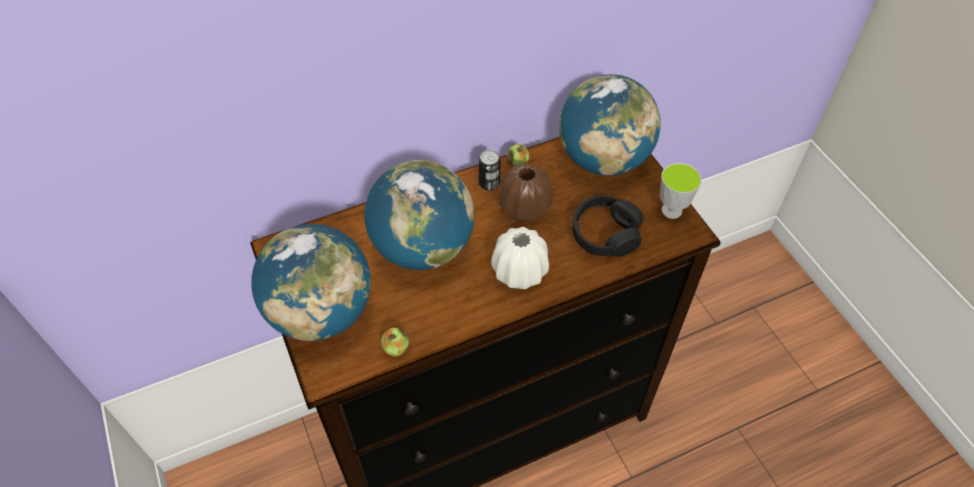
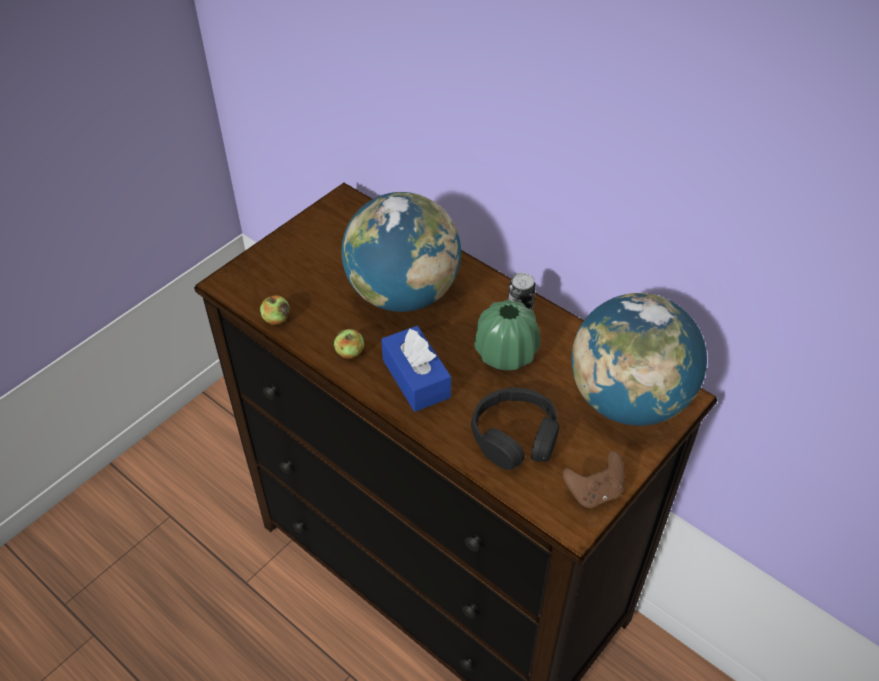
camera: 65 degrees right, 5 degrees down
(322, 312) = (290, 255): globe -> none
(517, 163) = (565, 326): apple -> apple (349, 352)
(519, 272) = (416, 378): white vase -> blue tissue box
(525, 208) = (506, 354): brown vase -> green vase
(671, 210) = (594, 492): cup -> brown game controller

